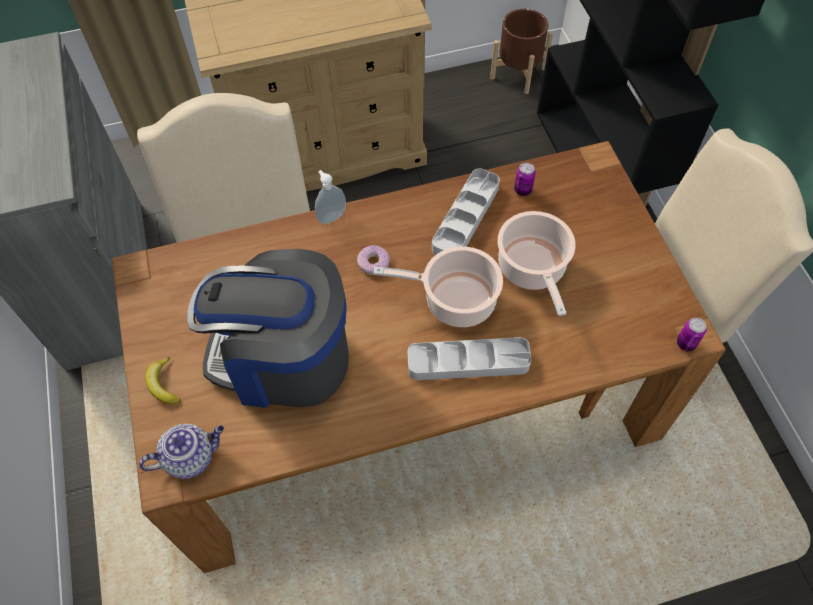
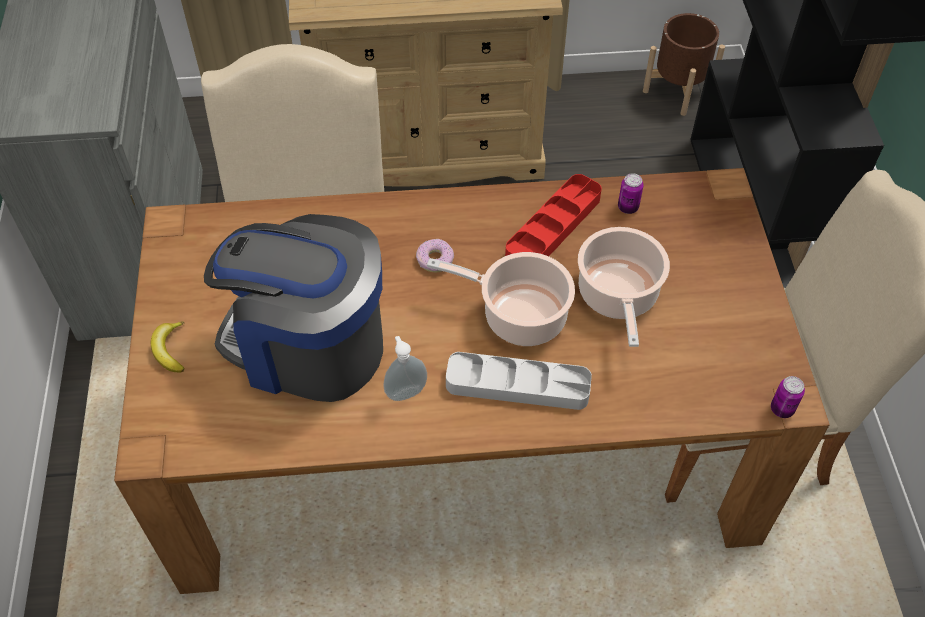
camera: 10 degrees right, 5 degrees down
(191, 457) = (181, 432): teapot -> none
(331, 216) = (399, 201): soap dispenser -> soap dispenser (405, 391)
(465, 218) = (553, 227): grey tray -> red tray

